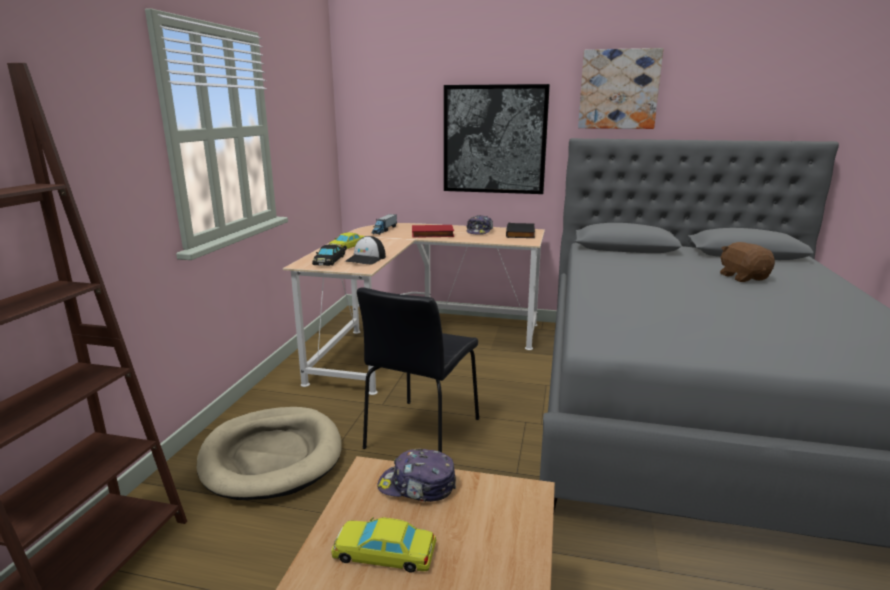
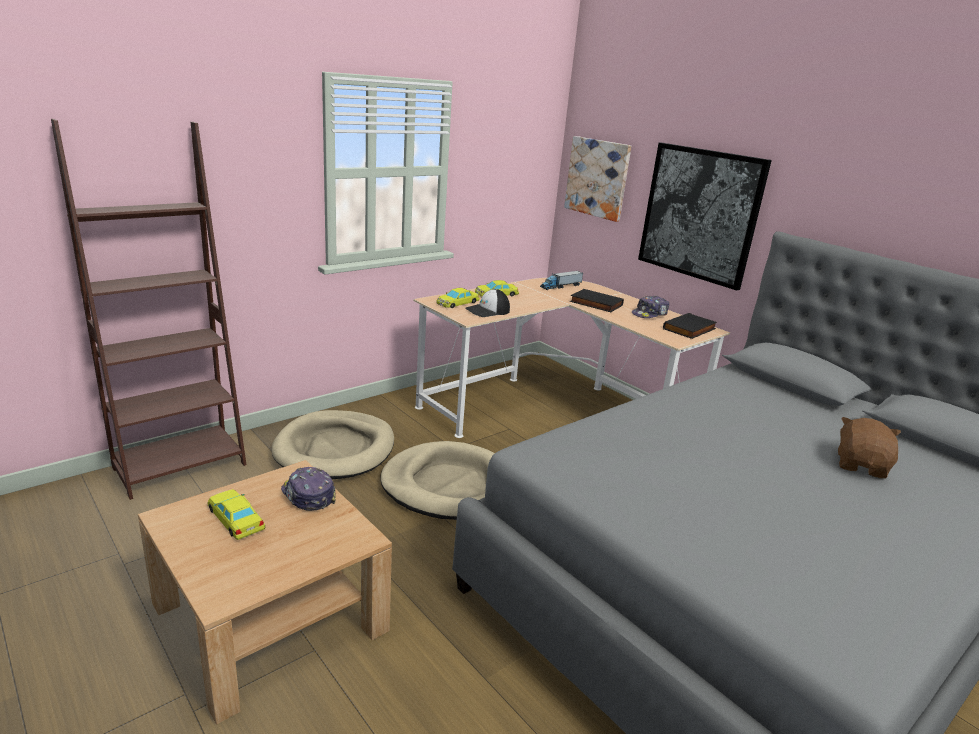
camera: 35 degrees right, 5 degrees up
(329, 260) = (457, 303): black toy car -> yellow toy car
(421, 435) = (449, 485): black chair -> beige dog bed
(432, 234) = (595, 304): red book -> black book
(618, 89) = (854, 181): picture -> picture (597, 178)

